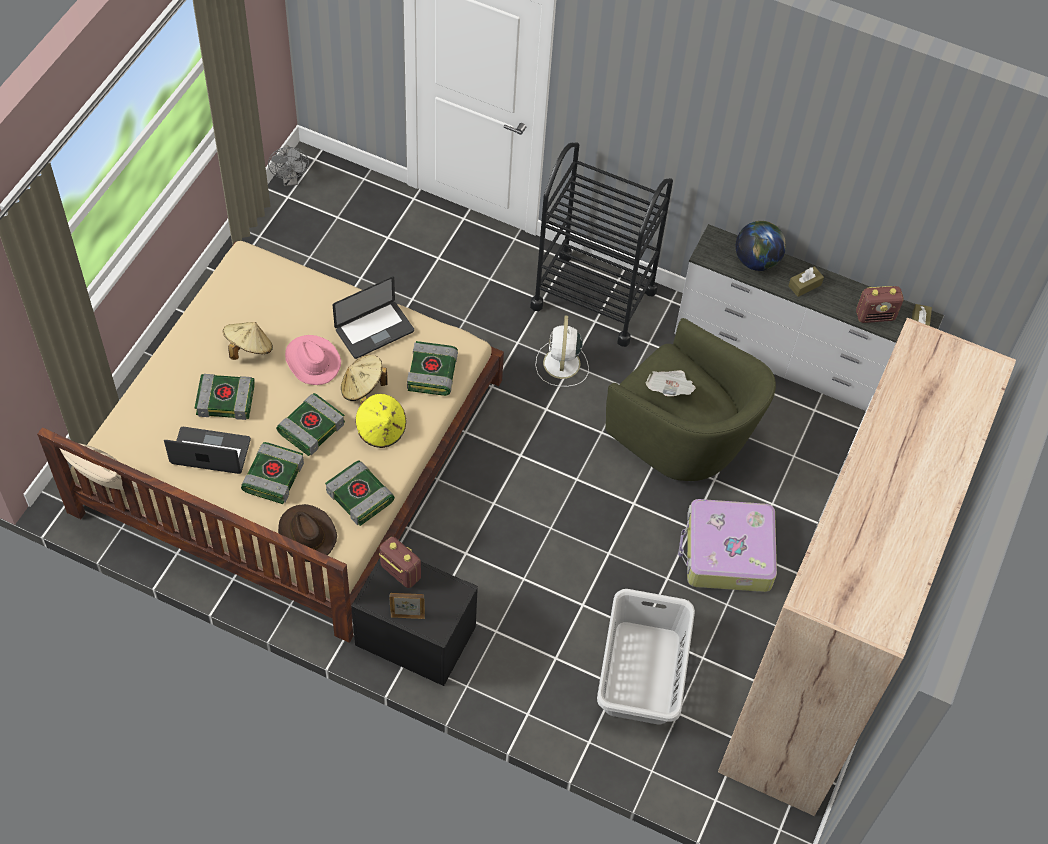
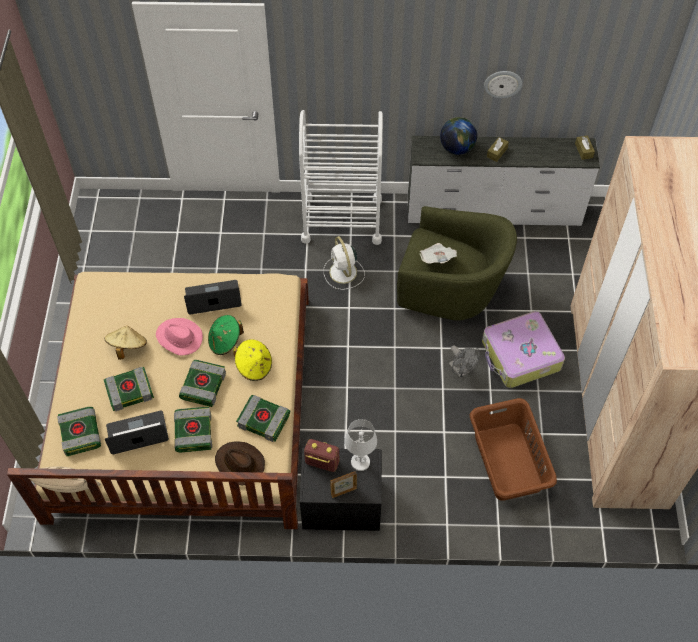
camera: 20 degrees left, 0 degrees up
(290, 180) = (87, 218): grey fan -> grey fan (461, 371)
(362, 387) = (225, 341): beige hat -> green hat
(374, 331) = (213, 298): laptop -> laptop turned 135 degrees counterclockwise
(432, 374) = (270, 312): book -> book (81, 434)
(445, 590) = (360, 462): none -> white table lamp
(594, 298) = (342, 220): black cart -> white cart
(642, 672) = (508, 461): grey laundry basket -> brown laundry basket
(833, 199) = (502, 83): none -> wall clock
(875, 316) = (553, 155): radio -> none

